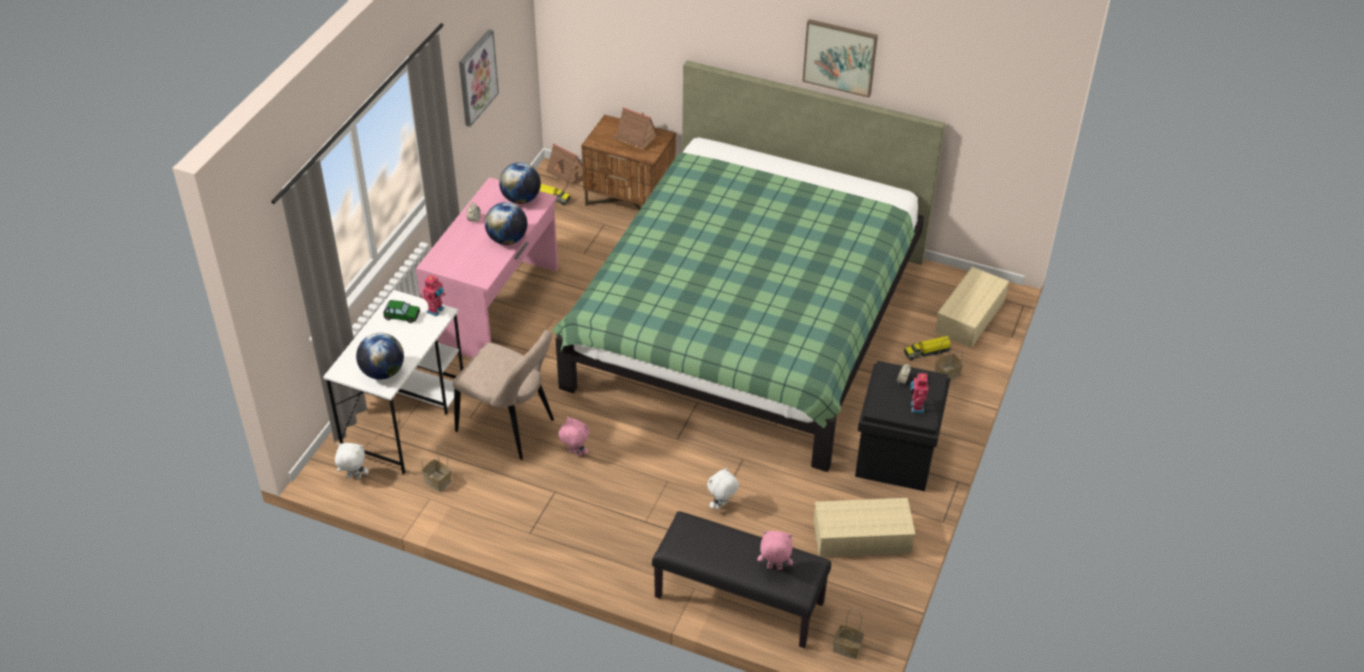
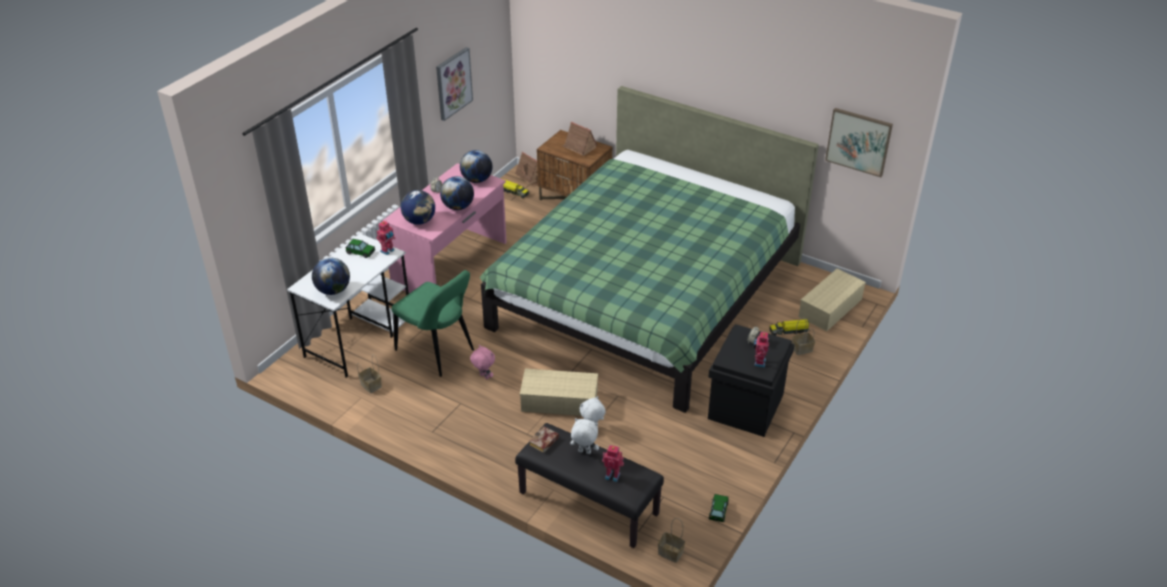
camera: 10 degrees right, 5 degrees down
(354, 477) = (307, 375): white plush toy -> white plush toy (584, 452)
(464, 264) = (419, 221): none -> globe
(509, 427) = (437, 352): beige chair -> green chair
(683, 537) = (544, 443): none -> book
(774, 568) = (612, 475): pink plush toy -> toy robot
(840, 57) = (737, 85): picture -> picture (858, 141)
(863, 536) = (704, 466): beige storage box -> beige storage box (560, 400)
(891, 589) = (718, 511): none -> toy car

